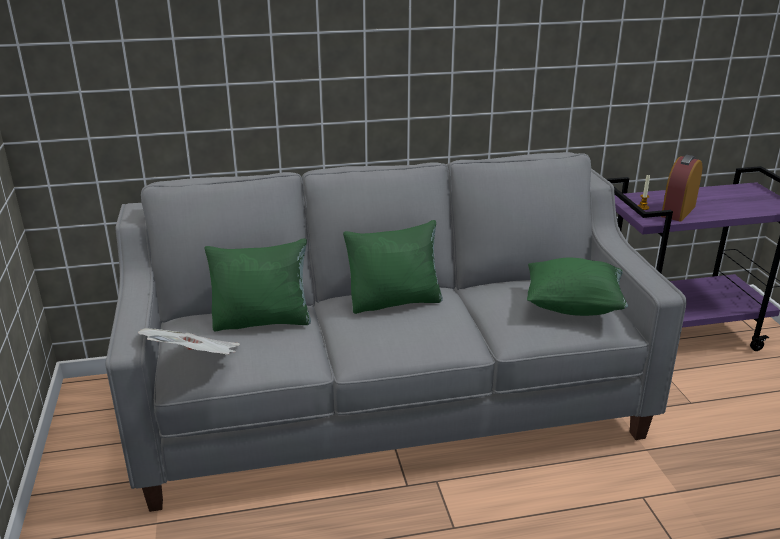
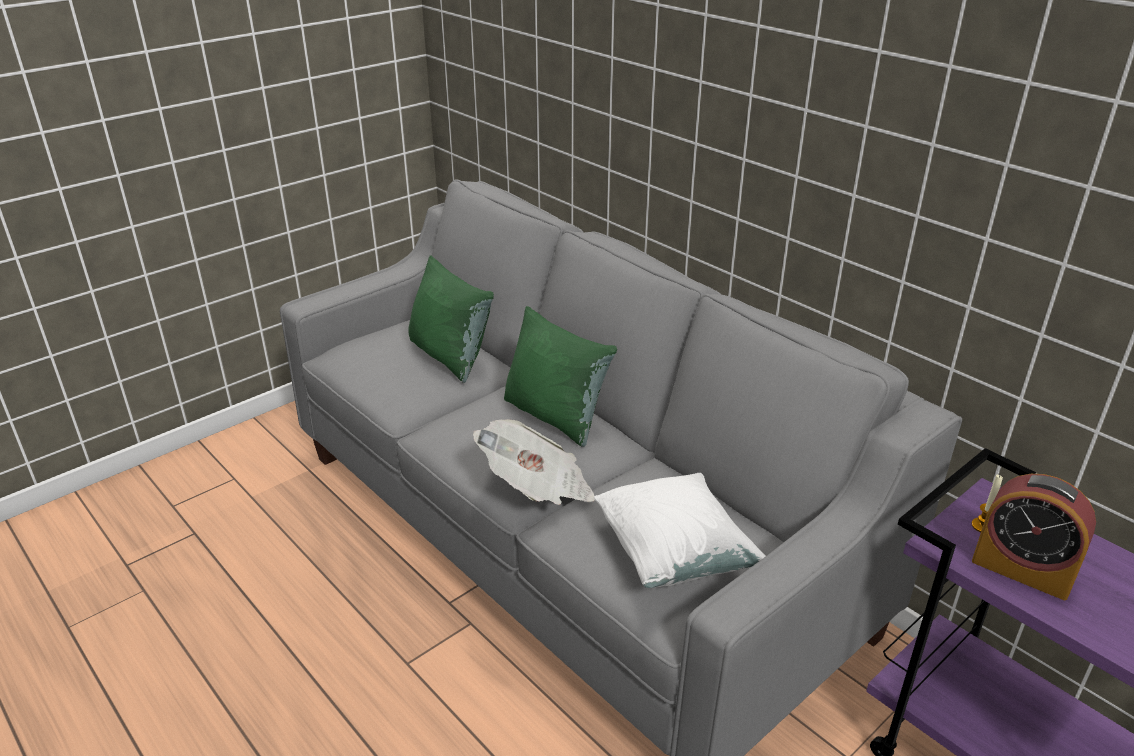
camera: 60 degrees right, 5 degrees up
(196, 362) = (351, 351): newspaper -> newspaper (537, 488)
(573, 306) = (674, 556): green pillow -> white pillow
(678, 211) = (1022, 569): alarm clock -> alarm clock turned 150 degrees counterclockwise

